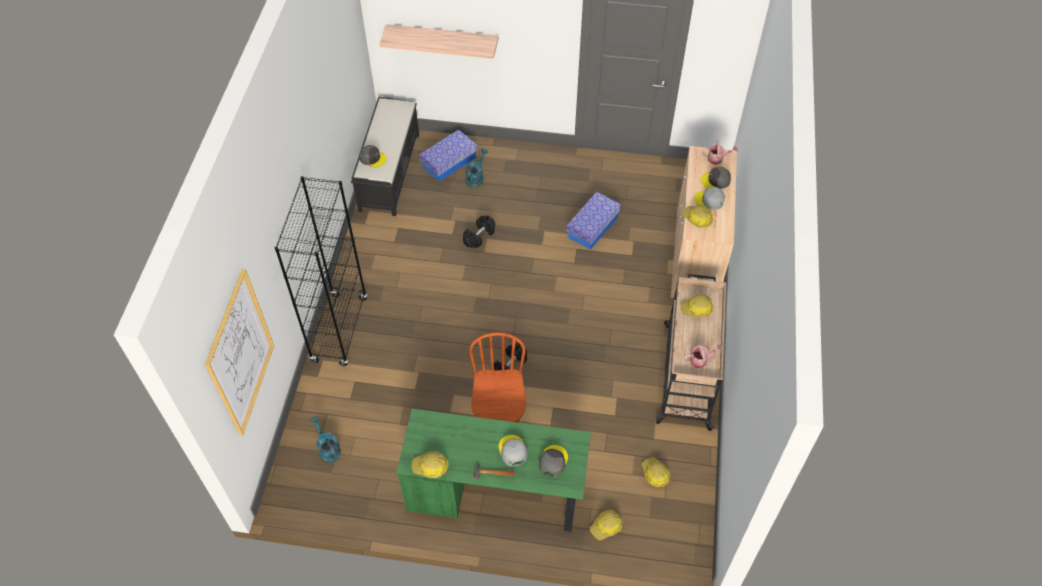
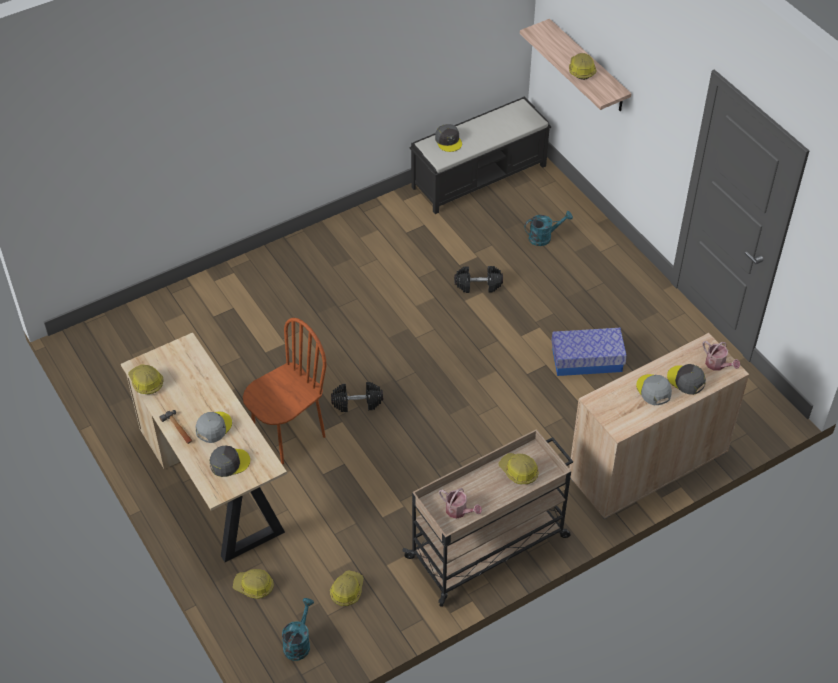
camera: 50 degrees right, 5 degrees down
(240, 353) = (95, 167): picture -> none
(328, 449) = (151, 336): turquoise watering can -> turquoise watering can (298, 642)
(339, 330) = (275, 262): black bookcase -> none
(449, 162) = (539, 207): storage box -> none
(496, 494) = (212, 481): green desk -> beige desk
(697, 219) = (616, 395): hard hat -> hard hat (581, 70)

